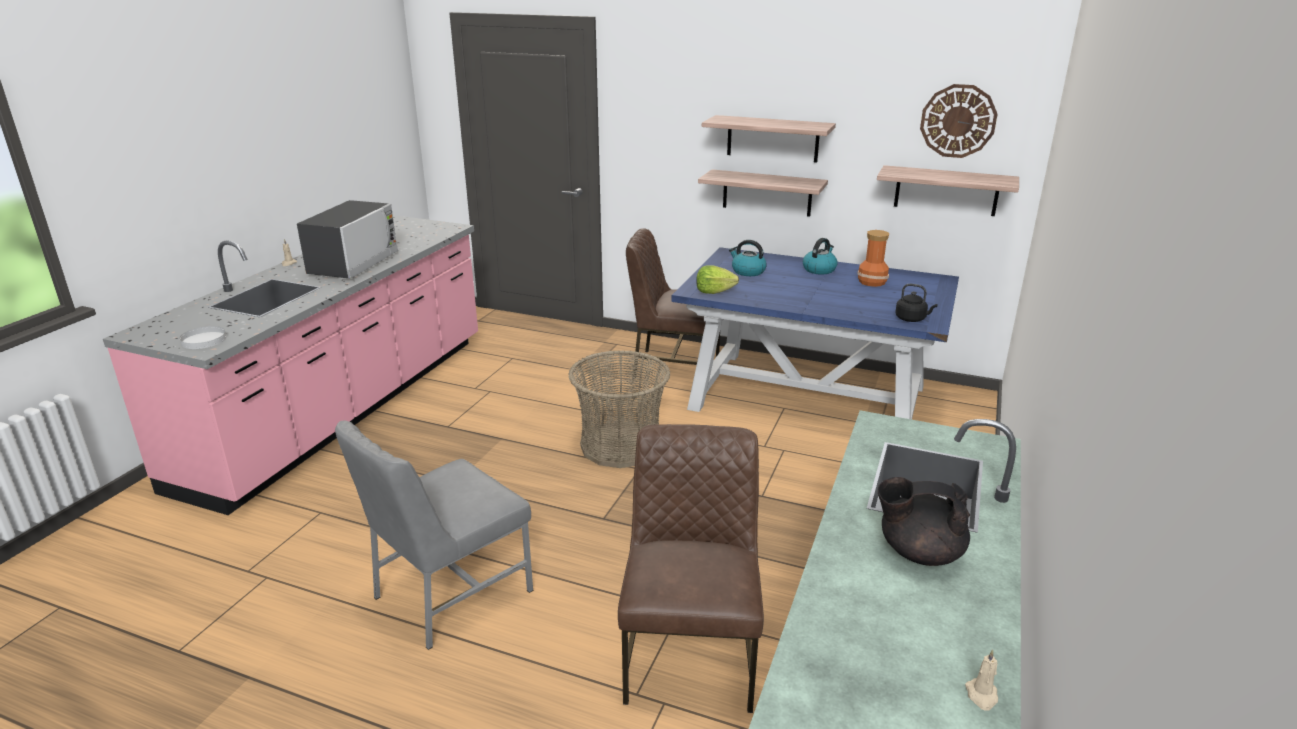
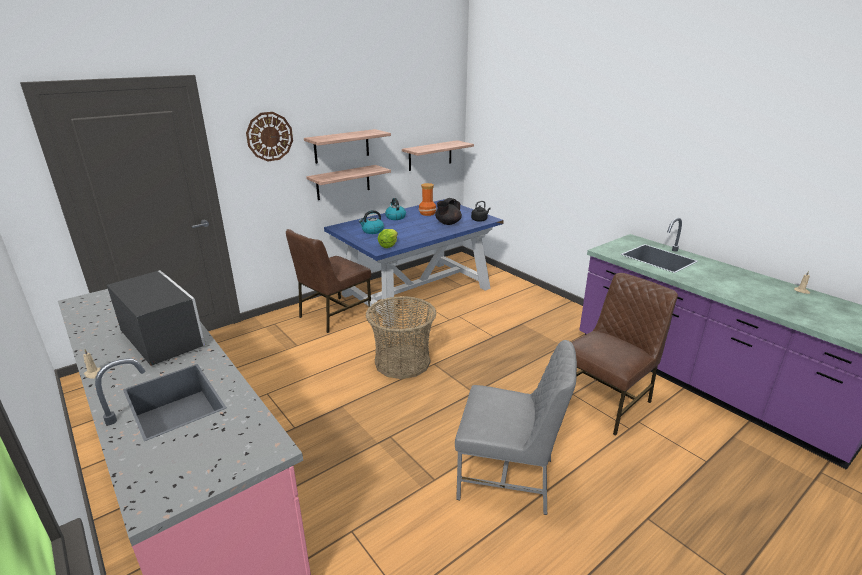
camera: 60 degrees left, 0 degrees up
(204, 340) = (244, 449): white plate -> none
(449, 593) = (508, 478): grey chair -> grey chair turned 60 degrees counterclockwise
(690, 654) = (606, 401): brown chair -> brown chair turned 105 degrees clockwise
(918, 552) = (710, 274): black teapot -> black teapot (447, 223)
(958, 121) = (430, 116): wall clock -> wall clock (269, 136)

